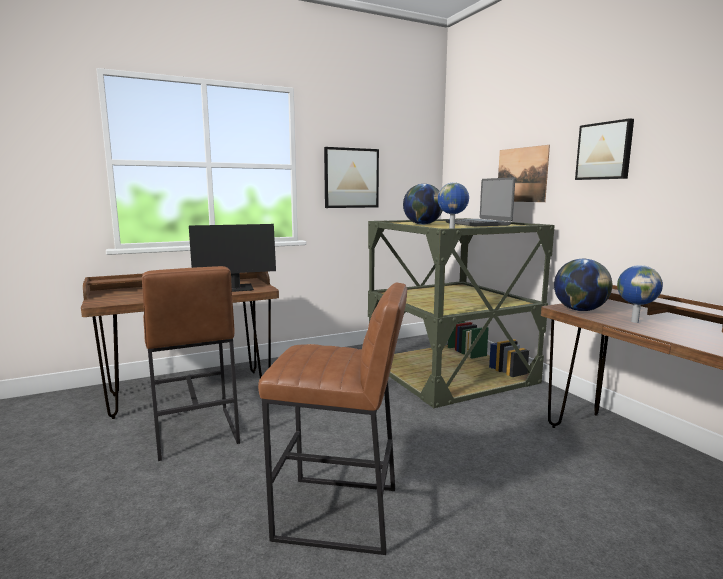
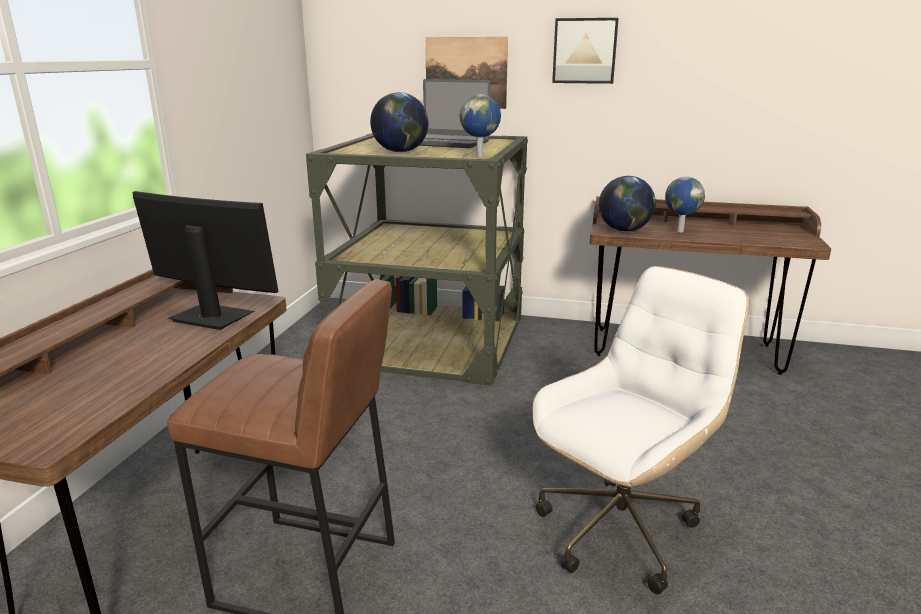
camera: 50 degrees left, 10 degrees up
(235, 289) = (212, 317): monitor -> monitor turned 90 degrees counterclockwise
(339, 513) = (622, 529): brown stool -> white office chair
(351, 178) = (223, 79): picture -> none

